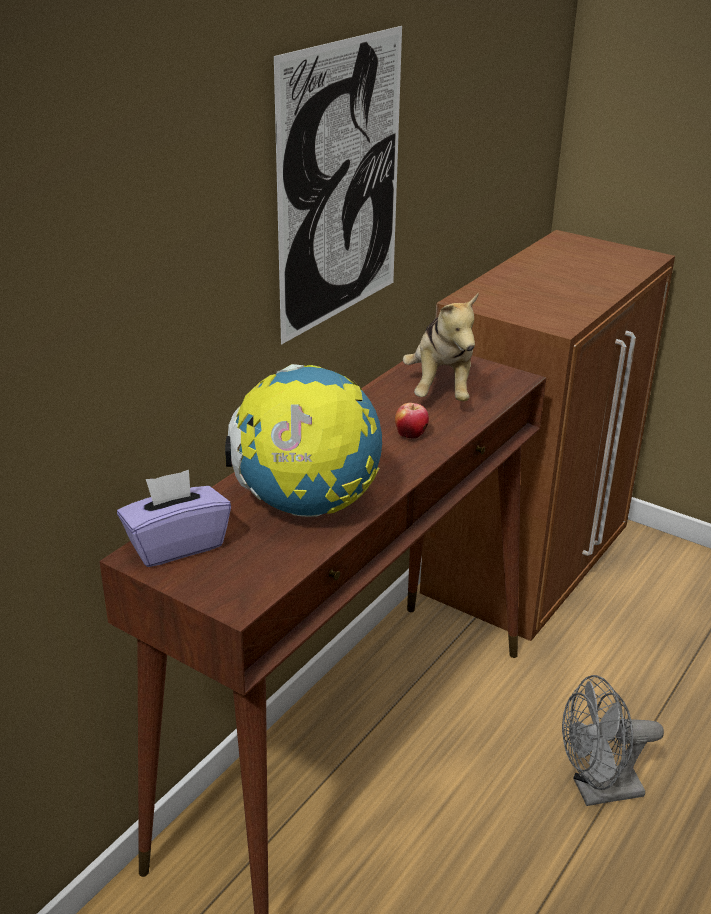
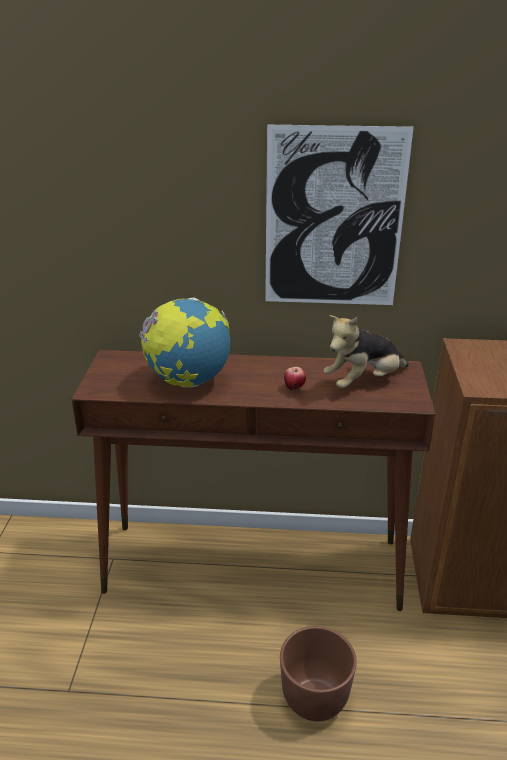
camera: 60 degrees right, 0 degrees up
(176, 545) = (125, 361): purple tissue box -> none
(597, 791) = (314, 700): grey fan -> brown planter

